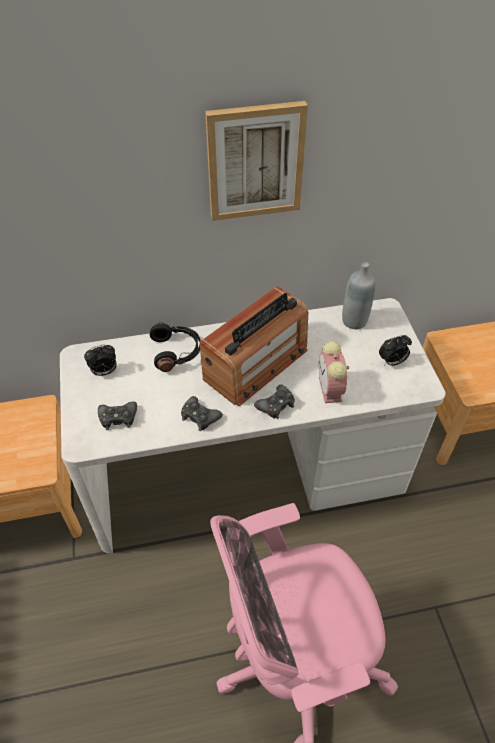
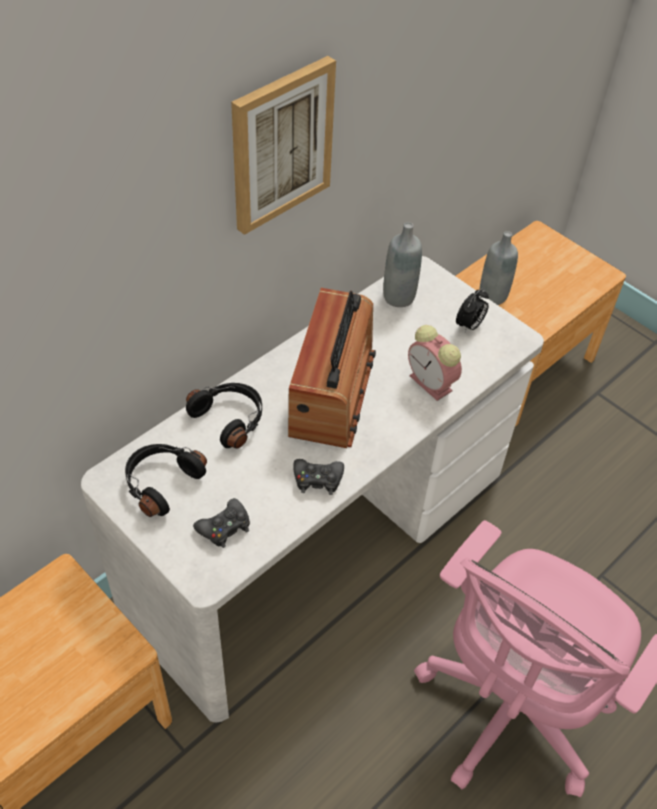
camera: 35 degrees left, 0 degrees up
(104, 372) = (161, 483): alarm clock -> black headphones
(276, 405) = (389, 427): black game controller -> none
(456, 356) = (492, 296): none -> grey bottle

